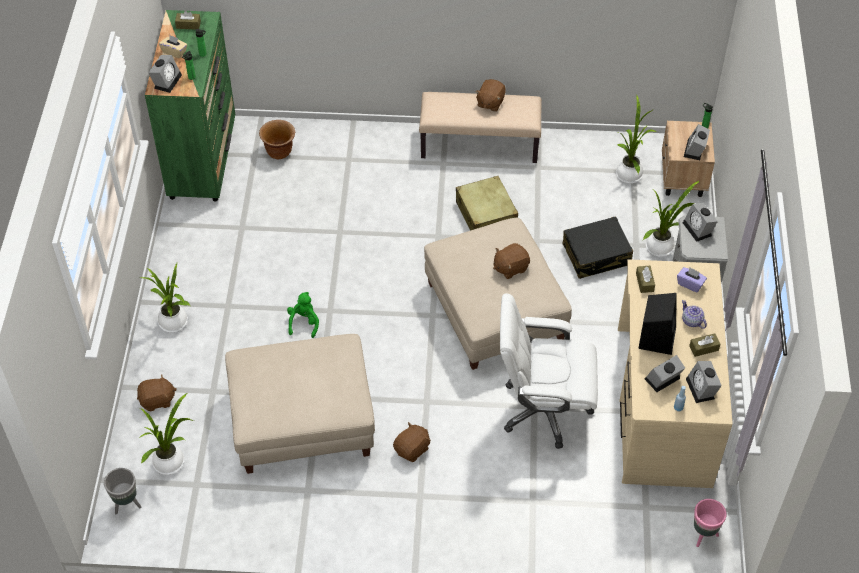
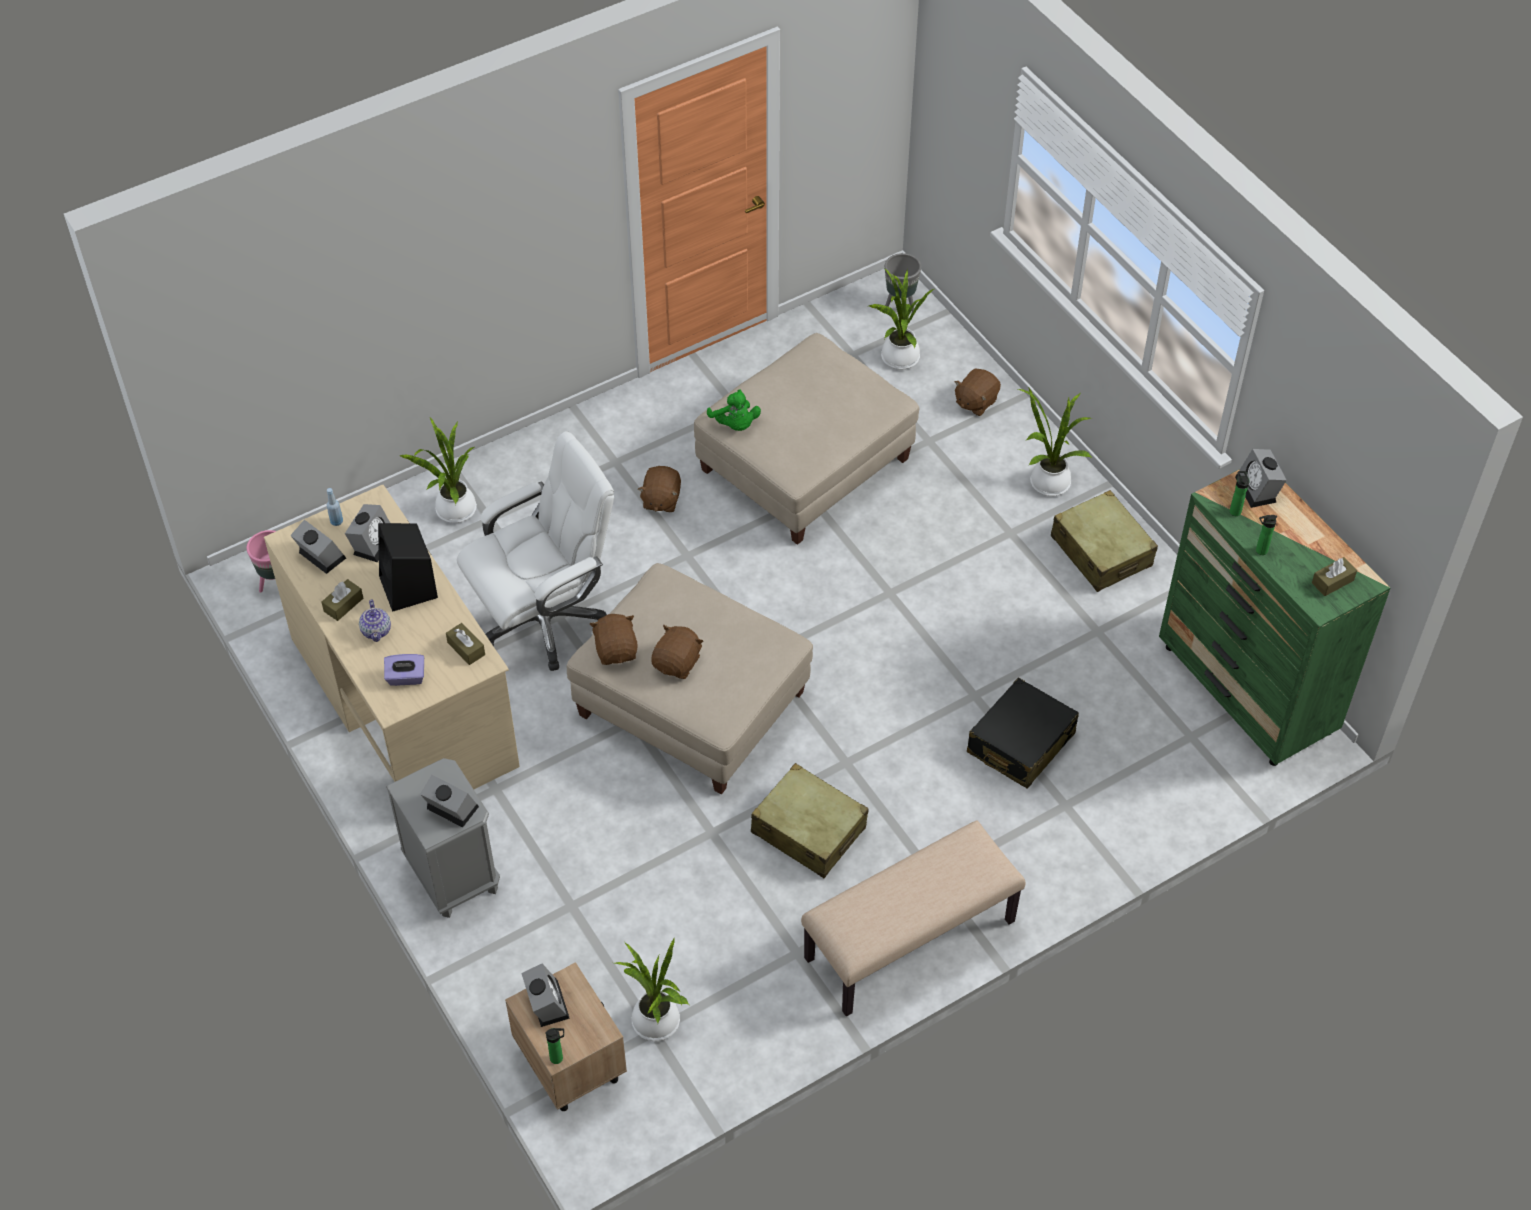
camera: 145 degrees right, 0 degrees up
(174, 52) = (1299, 533): beige tissue box -> none
(191, 267) = (1101, 551): none -> beige suitcase
(279, 152) = (1164, 760): brown planter -> none
(304, 323) = (905, 562): green plush toy -> green plush toy (735, 424)
(490, 103) = (908, 907): brown plush toy -> brown plush toy (616, 650)
(596, 255) = (615, 858): black suitcase -> black suitcase (1020, 743)
(662, 247) = (533, 924): potted plant -> potted plant (453, 511)
(692, 321) = (376, 630): teapot -> teapot turned 60 degrees clockwise

